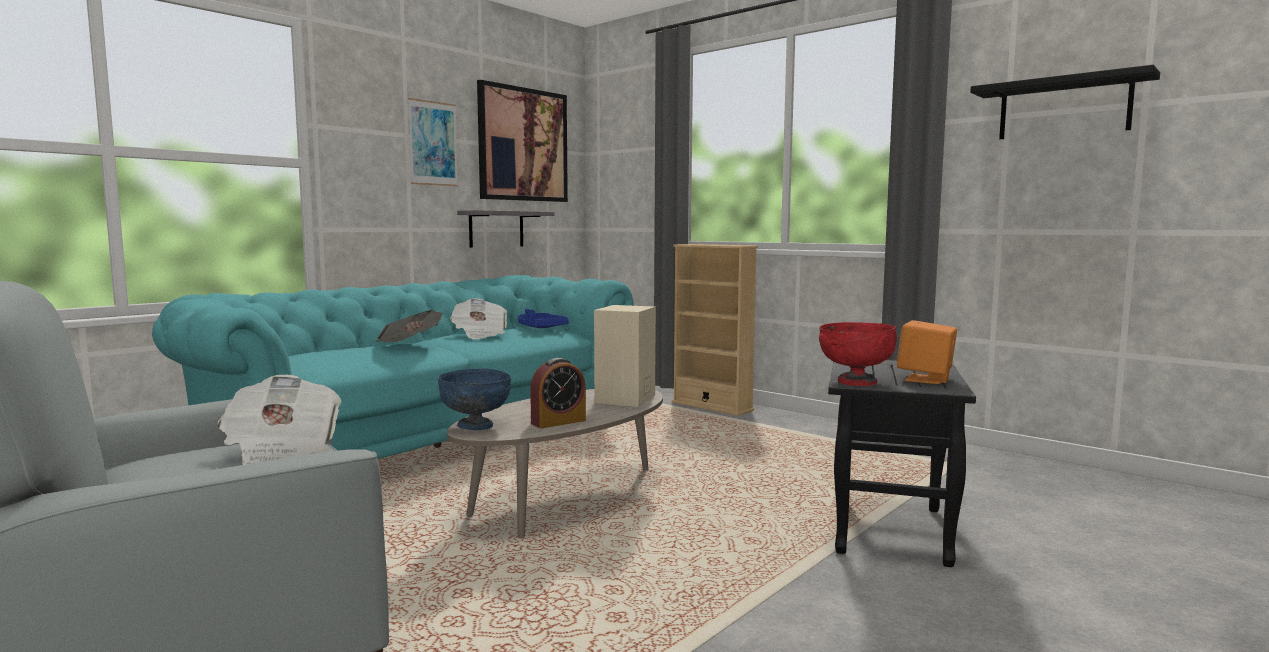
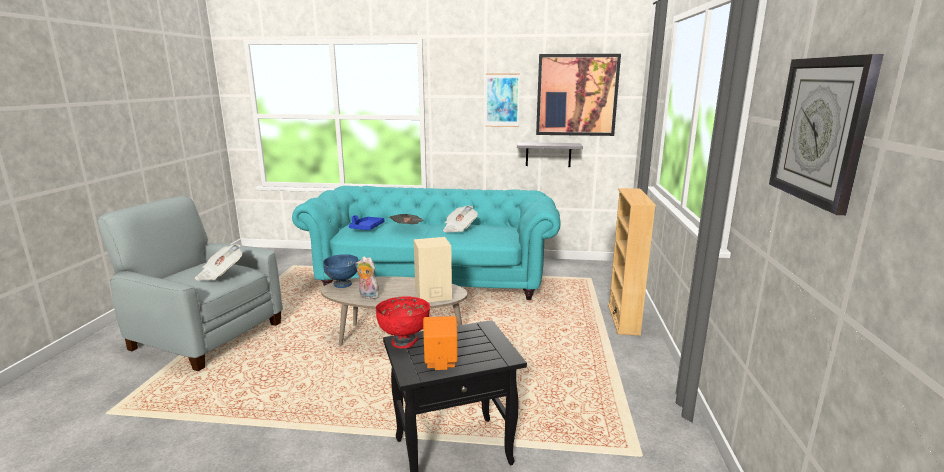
camera: 55 degrees right, 10 degrees up
(540, 327) = (500, 231): blue tray -> blue tray (367, 228)
(558, 422) = (367, 296): alarm clock -> plush toy
(1064, 108) = (821, 130): black shelf -> wall clock

